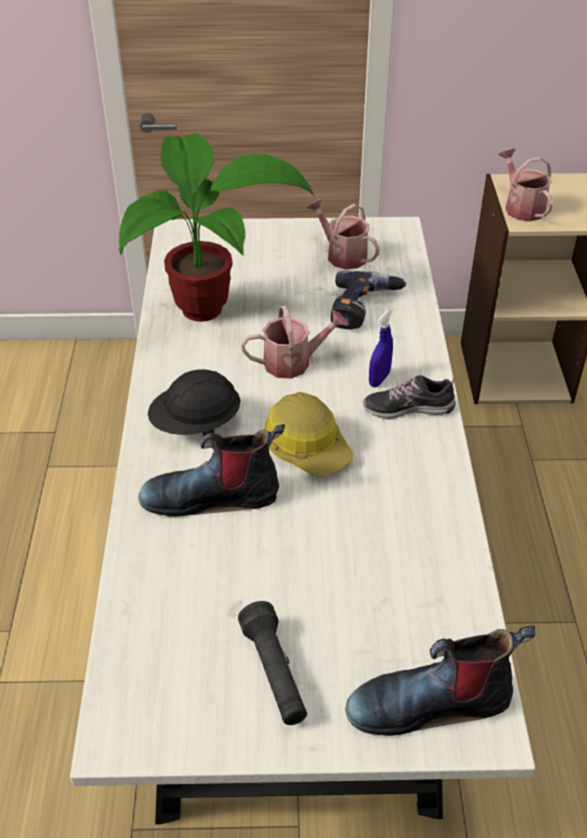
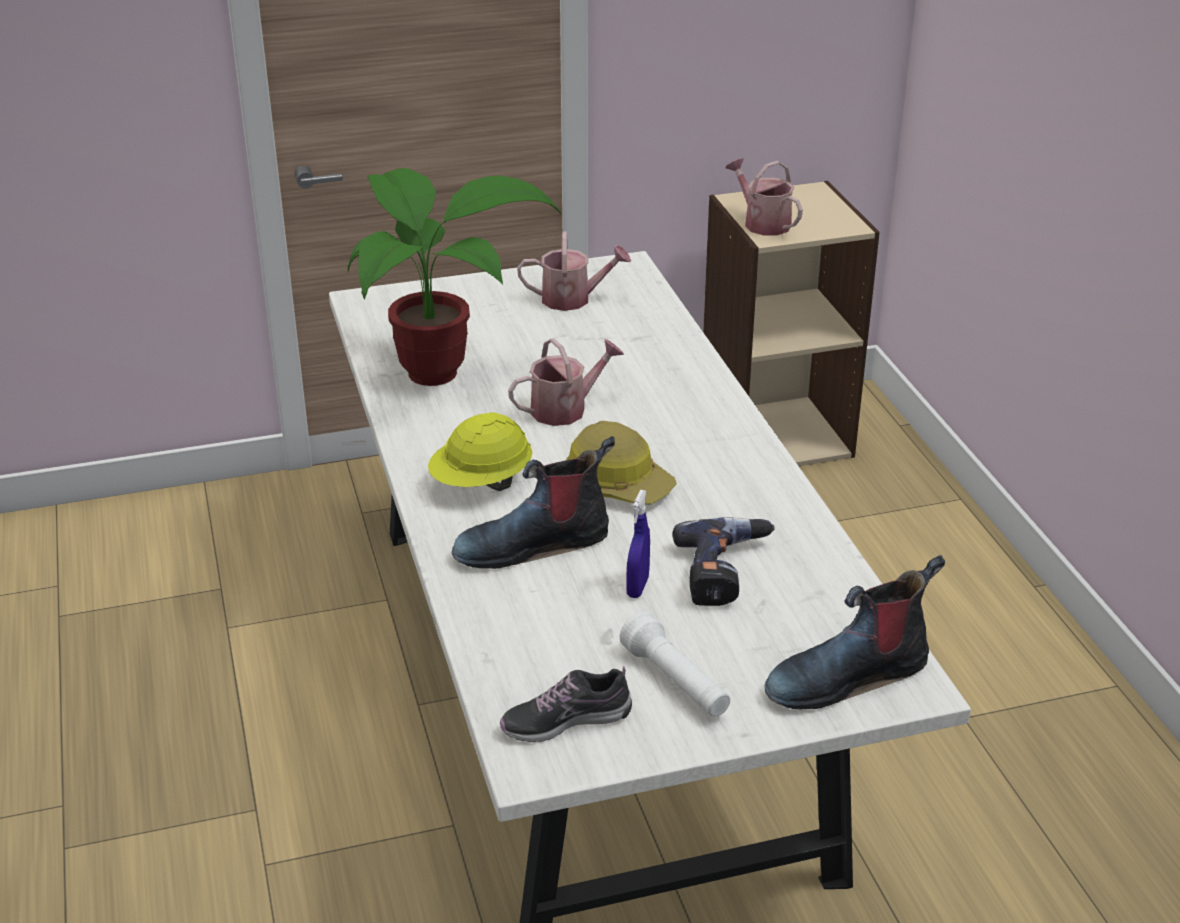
camera: 15 degrees left, 10 degrees down
(196, 425) = (482, 483): black hard hat -> yellow hard hat
(274, 673) = (676, 682): black flashlight -> white flashlight
(342, 255) = (573, 299): watering can -> watering can turned 150 degrees clockwise
(364, 309) = (623, 347): power drill -> power drill (726, 572)
(379, 379) = (669, 411): blue spray bottle -> blue spray bottle (637, 587)
(408, 408) = (713, 432): shoe -> shoe (566, 721)

